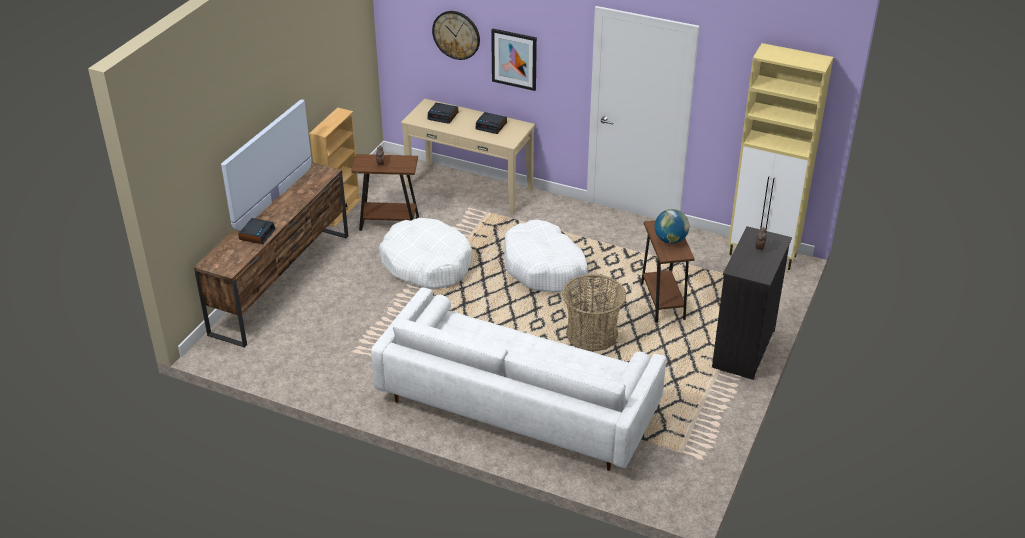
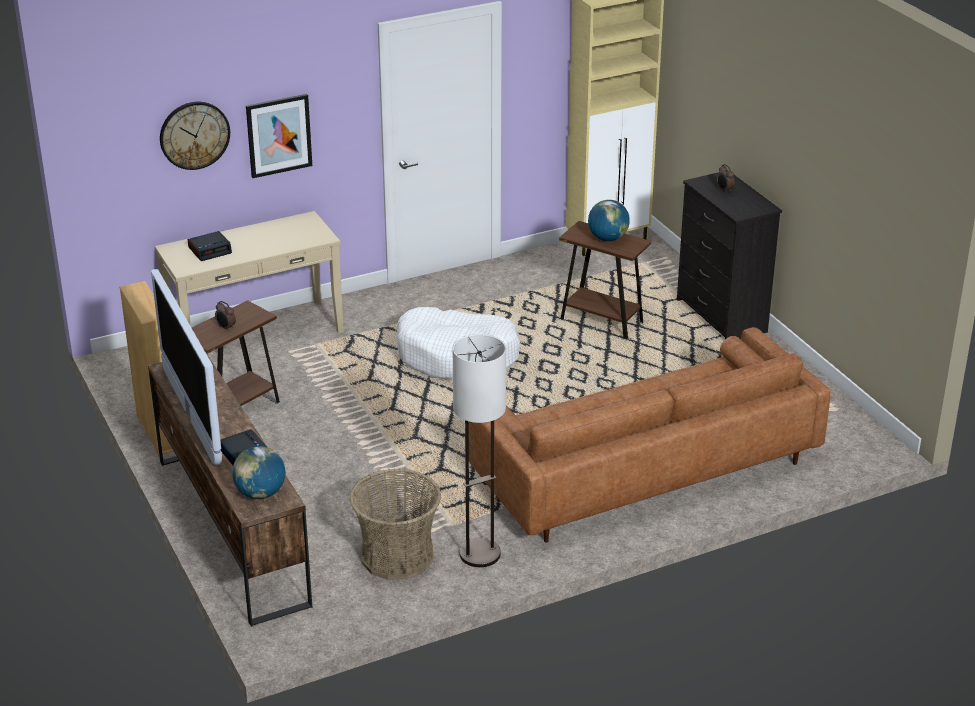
camera: 50 degrees left, 5 degrees down
(226, 258) = (260, 493): none -> globe
(355, 382) = (479, 554): none -> floor lamp
(426, 264) = (345, 420): white dog bed -> none
(491, 126) = (278, 233): alarm clock -> none
(518, 404) = (644, 470): white sofa -> brown sofa
(591, 335) = (597, 381): basket -> basket (397, 556)

